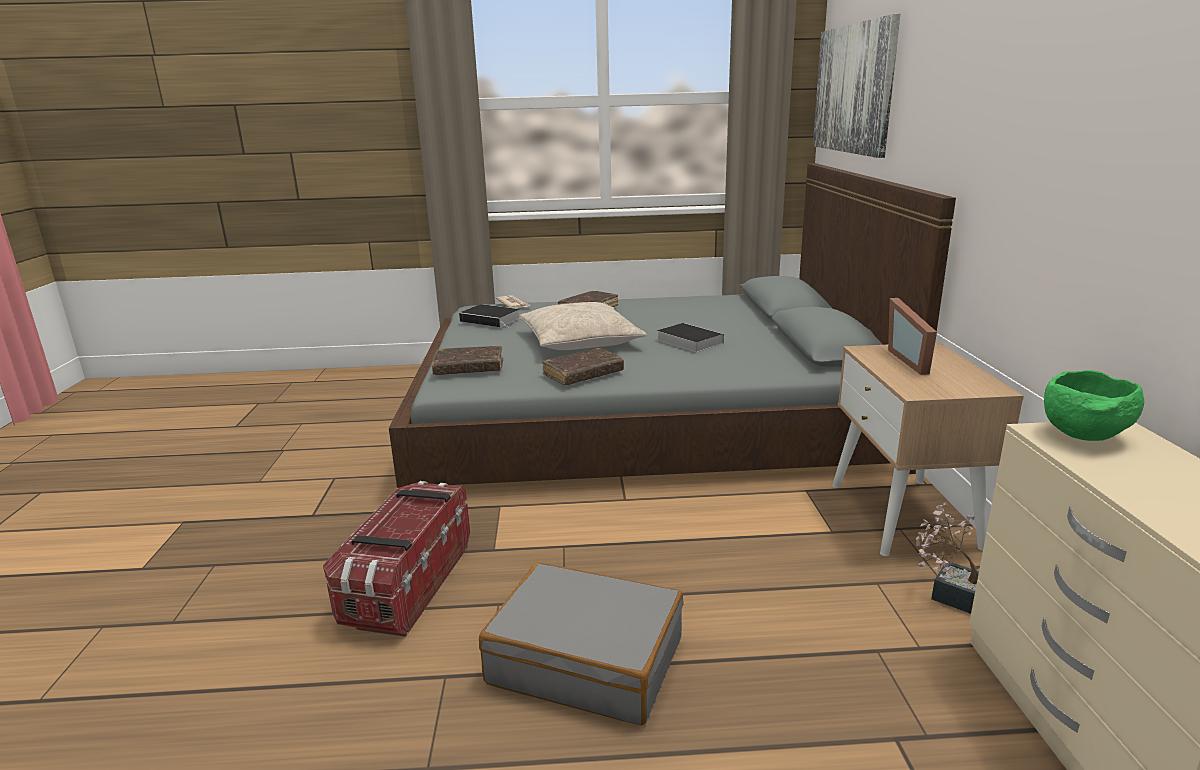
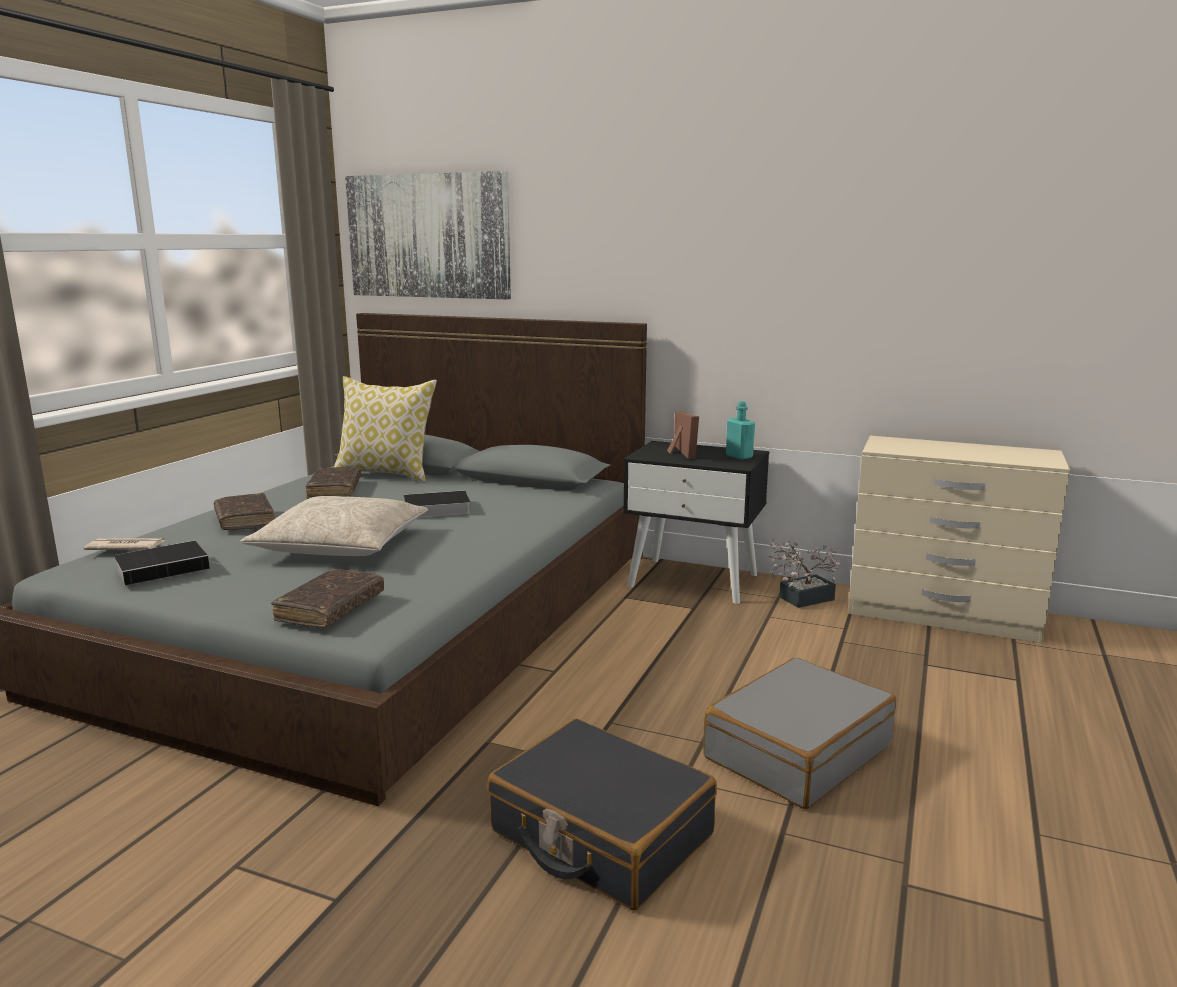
camera: 65 degrees left, 5 degrees down
(407, 584) = (600, 834): storage box -> black suitcase
(583, 374) = (452, 562): brown book -> brown book (334, 490)
(746, 309) = (386, 474): none -> pillow
(904, 515) = (694, 580): beige nightstand -> black nightstand
(913, 360) = (679, 452): picture frame -> picture frame turned 120 degrees counterclockwise
(958, 386) = (739, 456): none -> turquoise bottle
(1085, 437) = (891, 445): green bowl -> none

